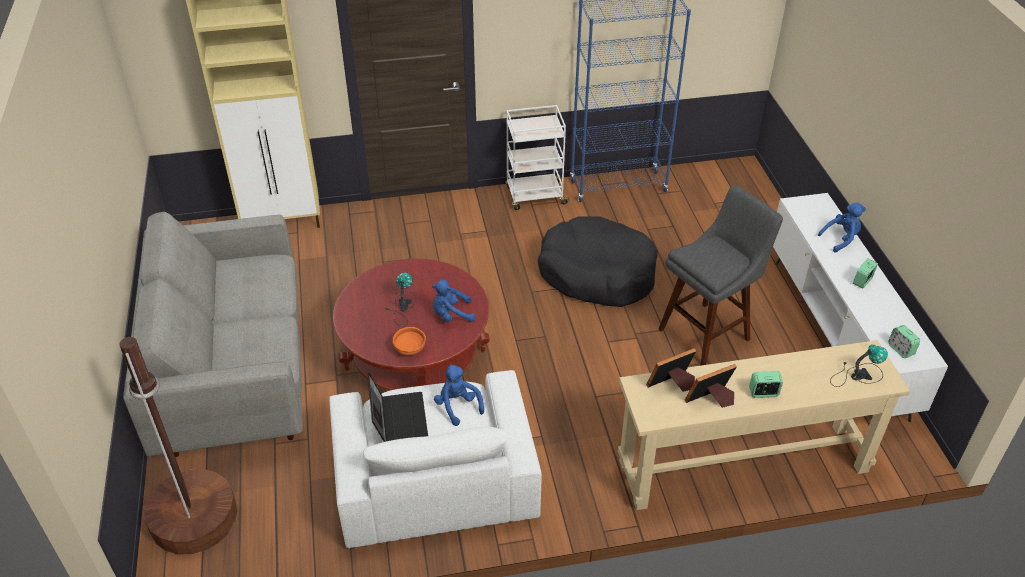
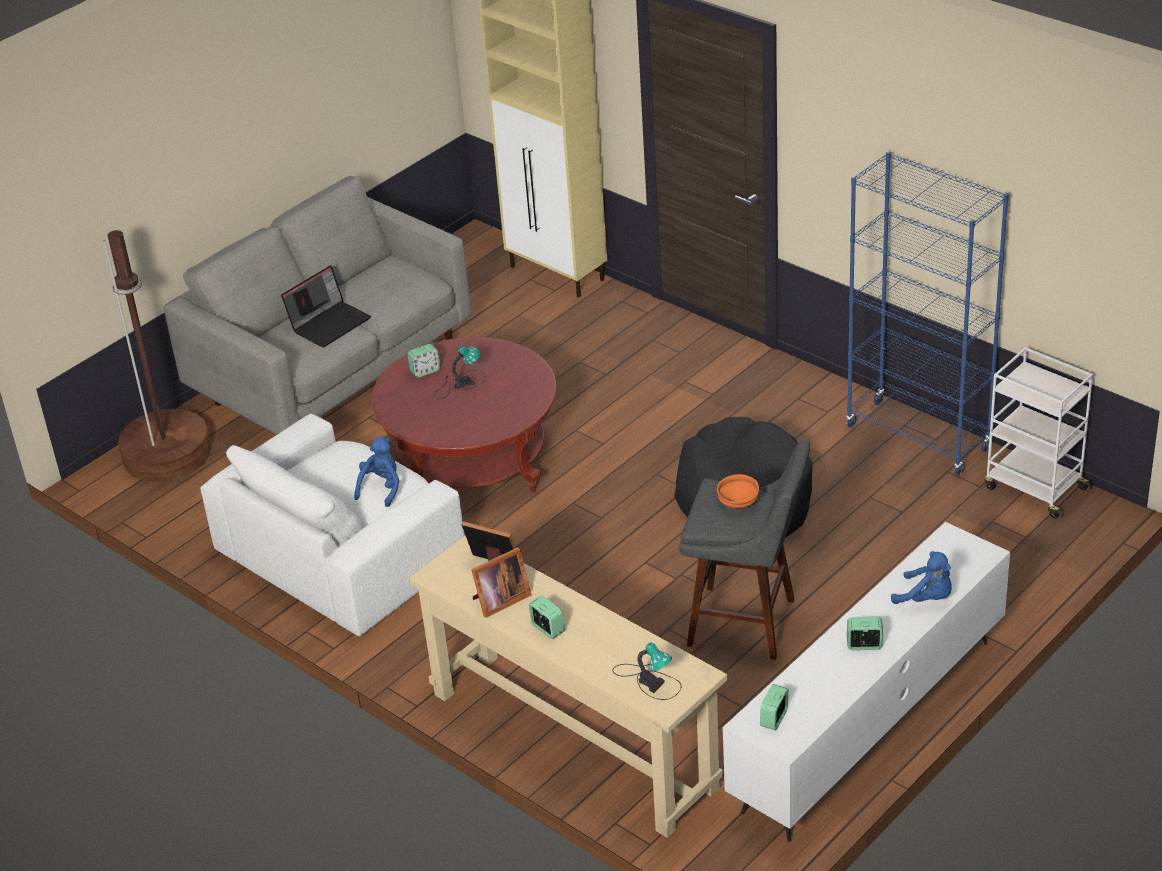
camera: 55 degrees right, 5 degrees down
(365, 315) = (425, 371): none -> alarm clock
(398, 419) = (328, 465): laptop -> laptop (329, 323)
(410, 349) = (410, 419): orange bowl -> orange bowl (737, 503)
(451, 315) = (483, 416): blue plush toy -> none
(535, 196) = (816, 392): white cart -> white cart (1034, 487)
(711, 400) = (499, 600): picture frame -> picture frame turned 120 degrees clockwise

